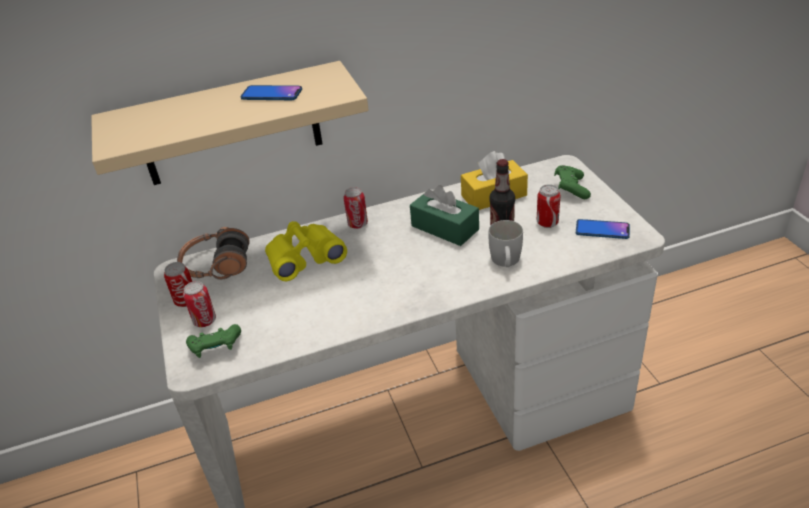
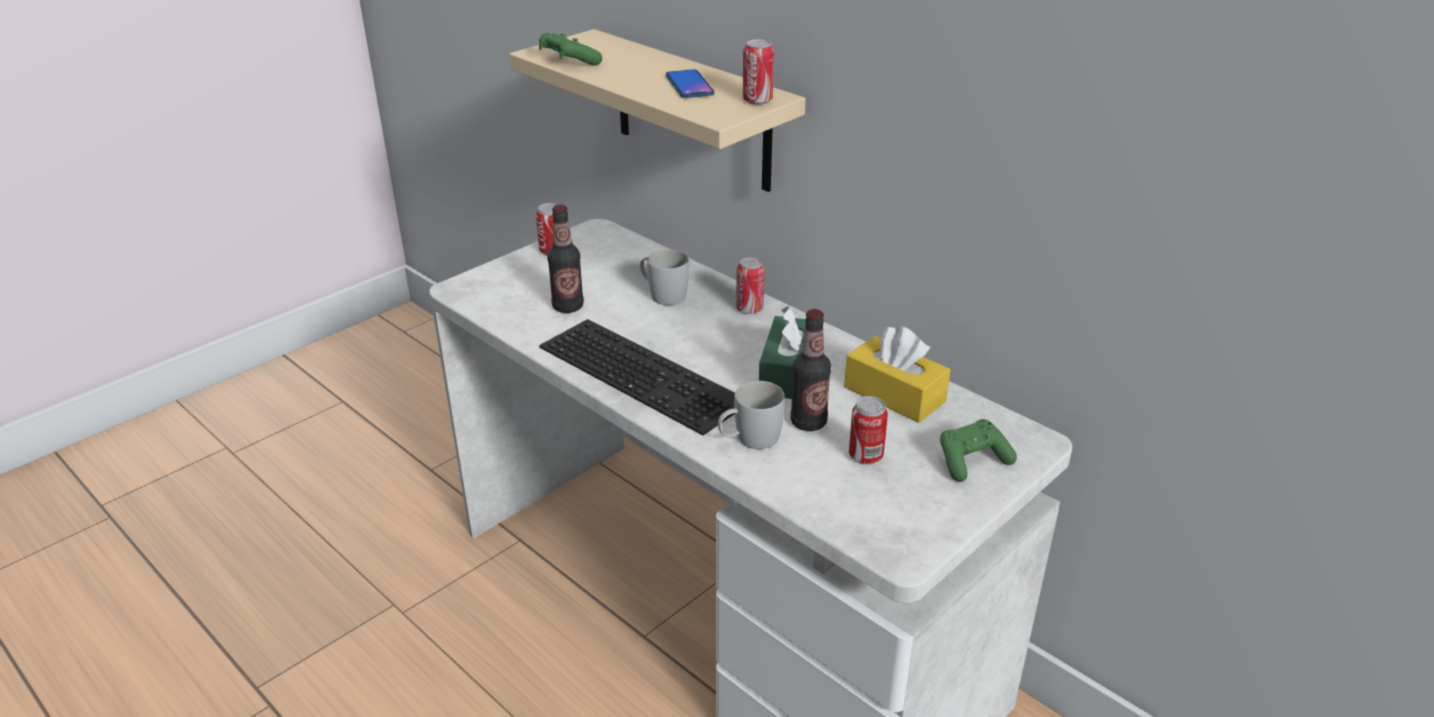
camera: 60 degrees right, 5 degrees down
(205, 321) = (529, 271): can -> can (757, 101)
(216, 348) = (492, 291): green game controller -> green game controller (568, 62)
(217, 265) = (617, 248): headphones -> none
(279, 309) = (568, 307): none -> bottle
(304, 258) = (662, 294): yellow binoculars -> white mug
(400, 289) = (646, 373): none -> keyboard
(602, 230) = (887, 513): phone -> none

